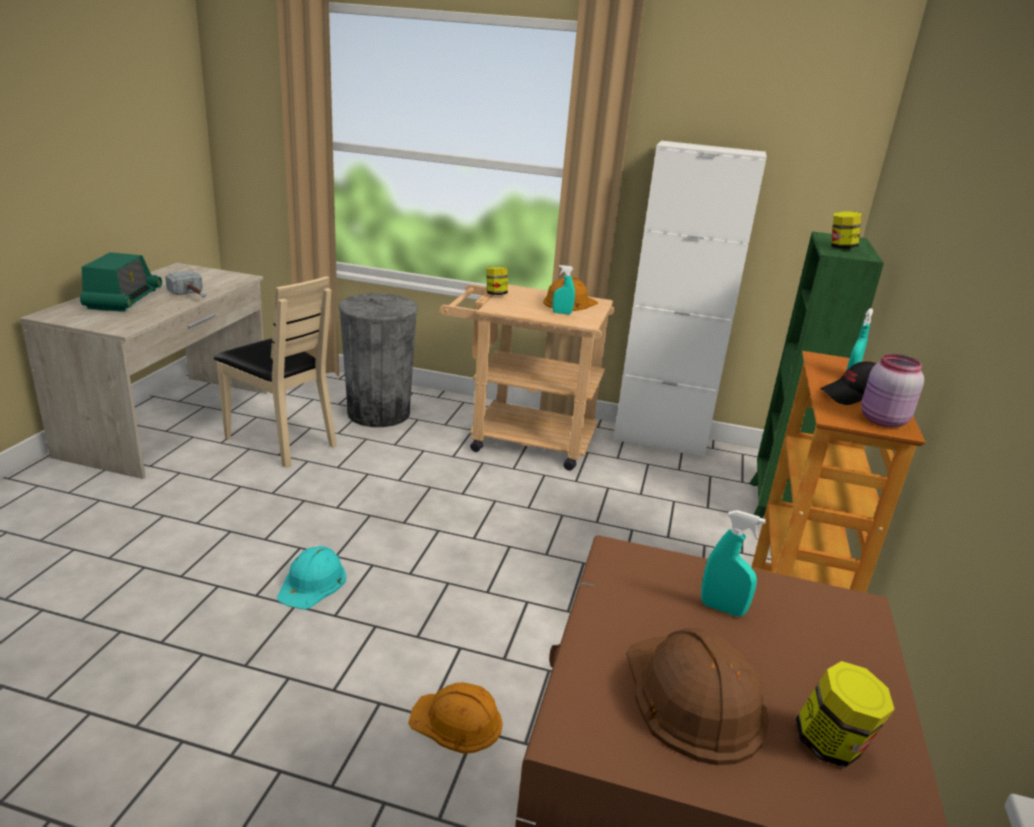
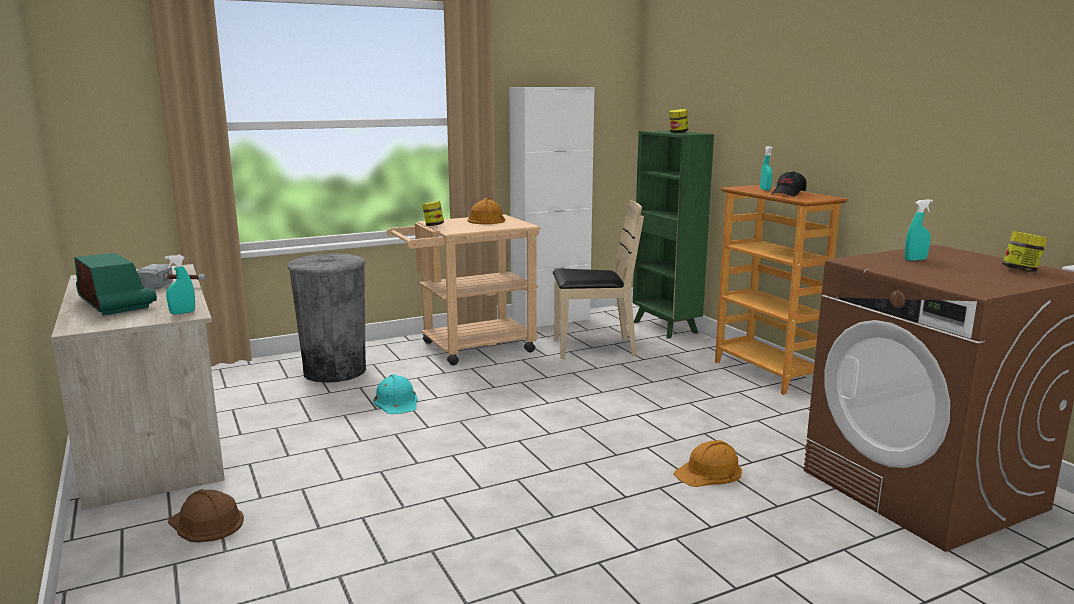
camera: 40 degrees left, 10 degrees down
(281, 440) = (293, 413): beige chair -> beige chair (593, 348)
(312, 583) = (503, 465): turquoise hard hat -> turquoise hard hat (397, 402)
(562, 313) = (499, 224): turquoise spray bottle -> turquoise spray bottle (182, 313)
(692, 697) = (972, 275): brown hard hat -> brown hard hat (206, 523)
(882, 421) = (819, 197): pink jar -> none

